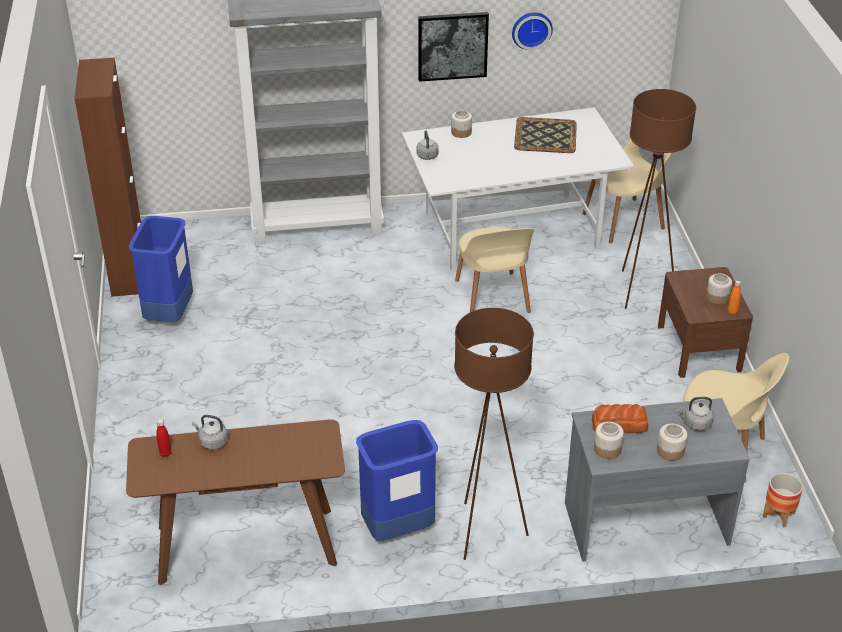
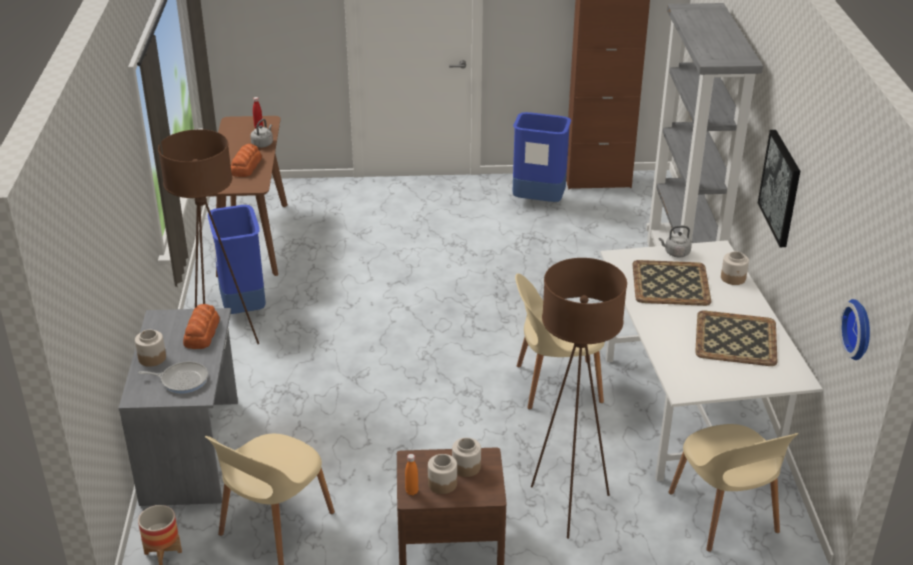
camera: 95 degrees right, 5 degrees down
(274, 448) = (245, 166): none -> bread
(474, 160) = (671, 283): none -> tray
(531, 29) = (812, 226): wall clock -> wall clock (860, 329)
(607, 449) = (172, 321): jar -> jar (466, 467)
(695, 423) = (182, 380): grey kettle -> frying pan

